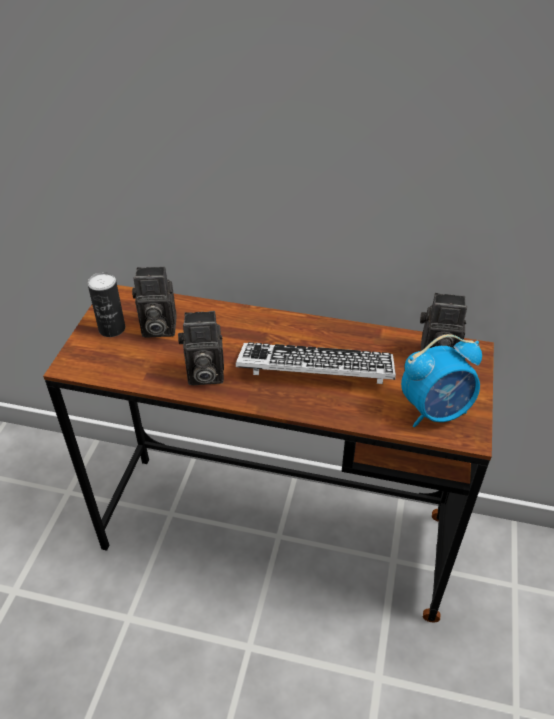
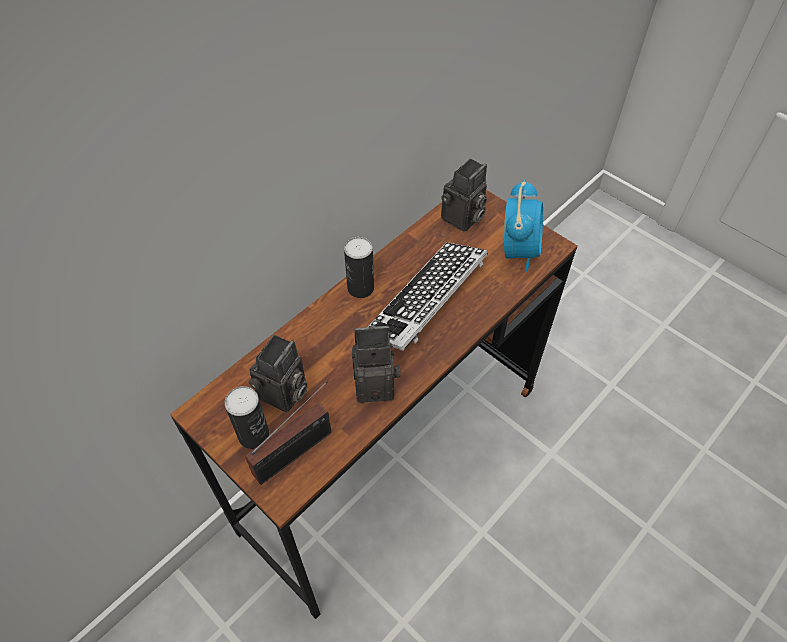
camera: 60 degrees left, 10 degrees up
(111, 357) = (297, 451): none -> radio
(203, 374) = (376, 383): camera -> camera turned 120 degrees counterclockwise
(294, 325) = (360, 288): none -> can

